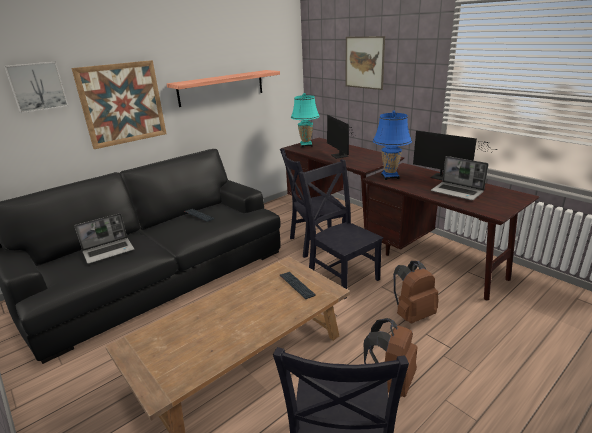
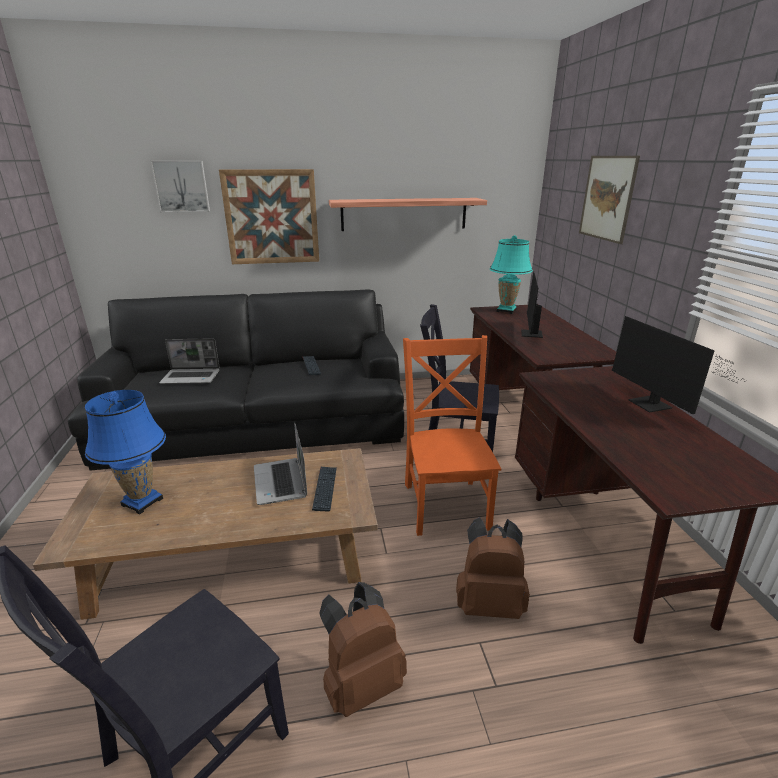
camera: 30 degrees right, 0 degrees up
(342, 275) = (446, 502): black chair -> orange chair
(390, 177) = (564, 381): blue table lamp -> blue table lamp (142, 502)
(457, 192) = (646, 436): laptop -> laptop (281, 482)

